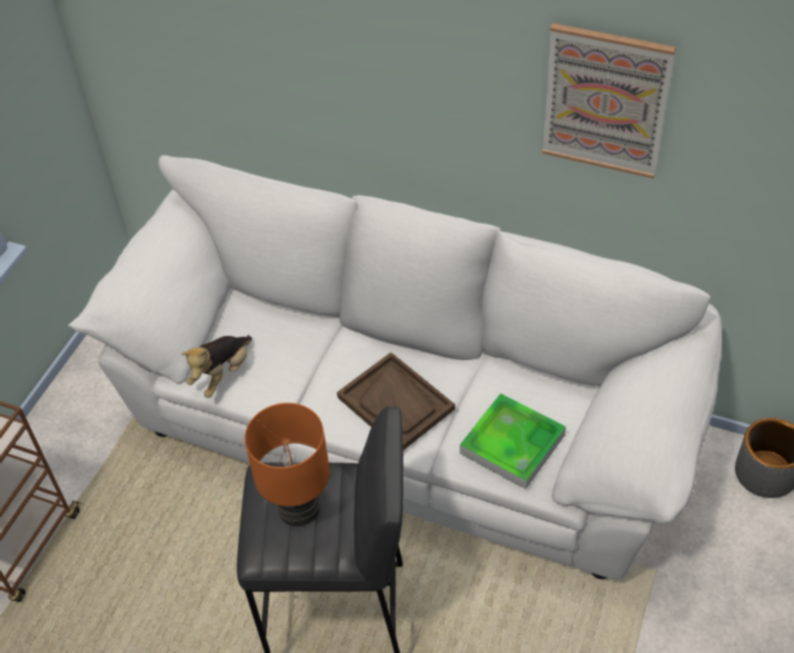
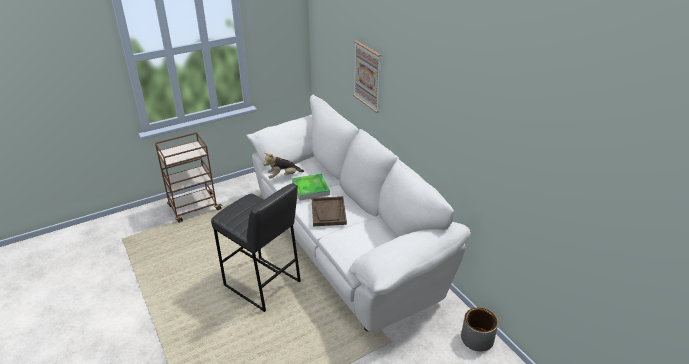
camera: 35 degrees right, 15 degrees down
(299, 508) = (248, 210): orange table lamp -> none
(512, 444) = (354, 245): tray -> tray (310, 189)
(606, 100) = (444, 106): picture -> picture (367, 76)

